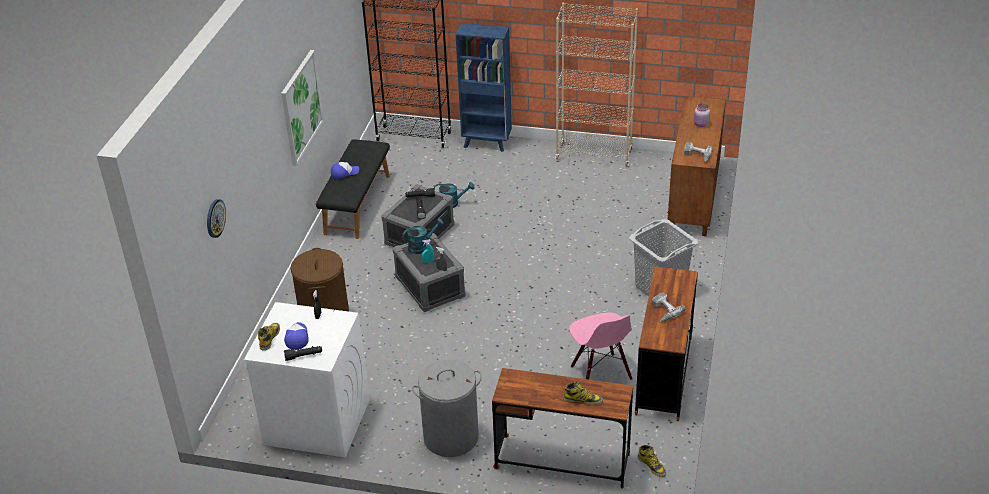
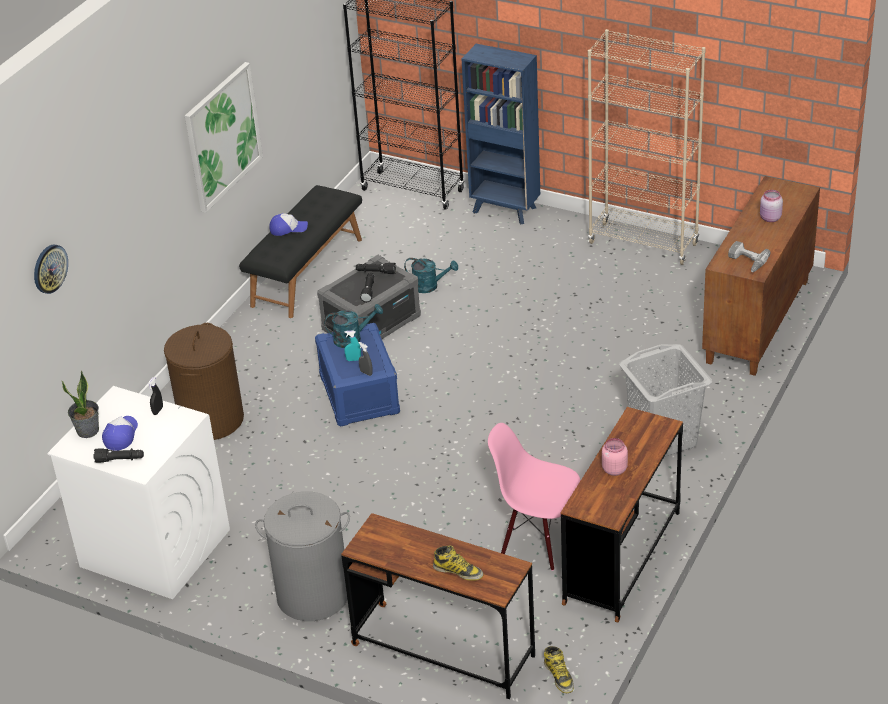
camera: 15 degrees right, 0 degrees up
(269, 338) = (88, 431): boot -> potted plant
(429, 287) = (358, 394): grey storage box -> blue storage box
(600, 373) = (538, 542): pink chair -> pink chair turned 120 degrees clockwise
(663, 311) = (613, 469): power drill -> pink jar

